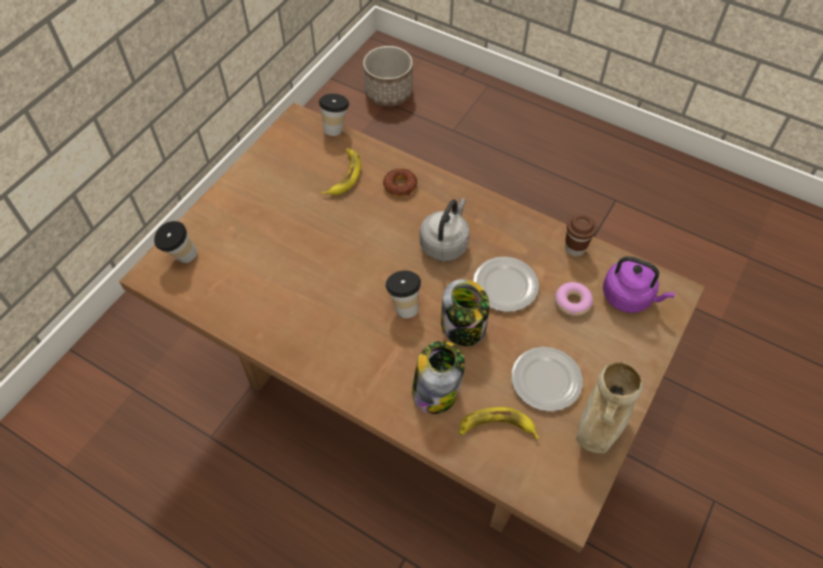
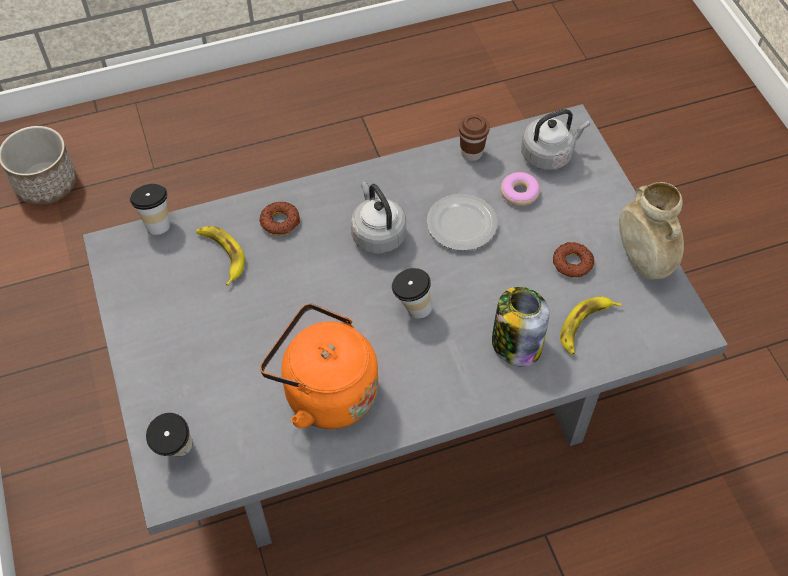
camera: 50 degrees left, 0 degrees up
(291, 303) = (325, 392): none -> orange kettle
(409, 391) = (393, 413): brown dining table -> grey dining table
(463, 327) = (473, 281): jar -> none
(545, 380) = (572, 263): plate -> donut
(629, 297) = (549, 154): purple kettle -> grey kettle

